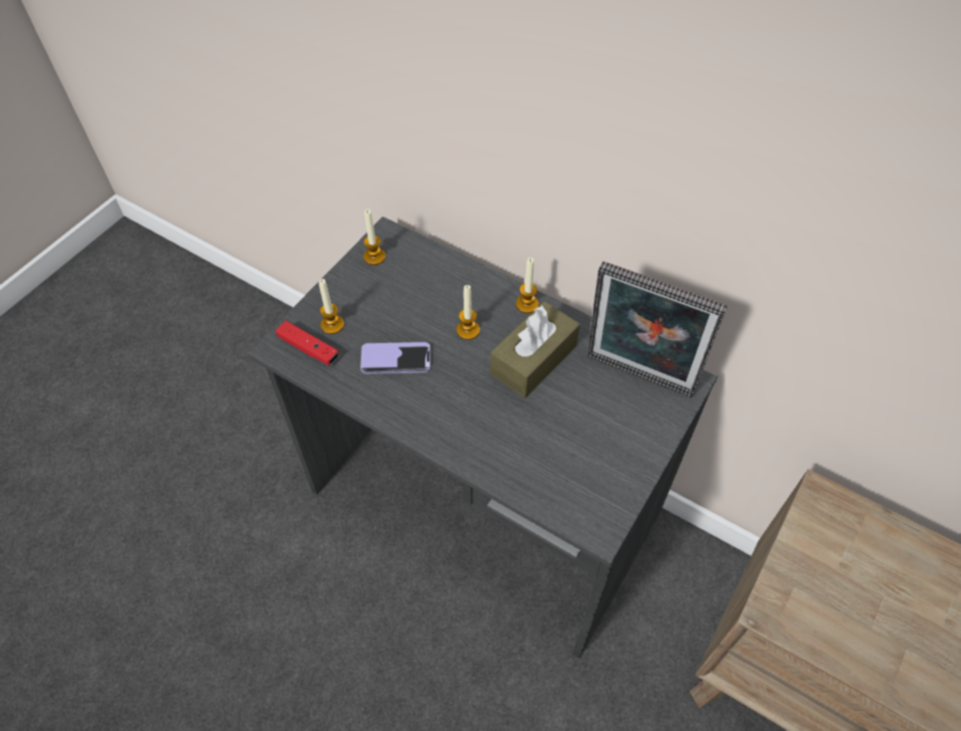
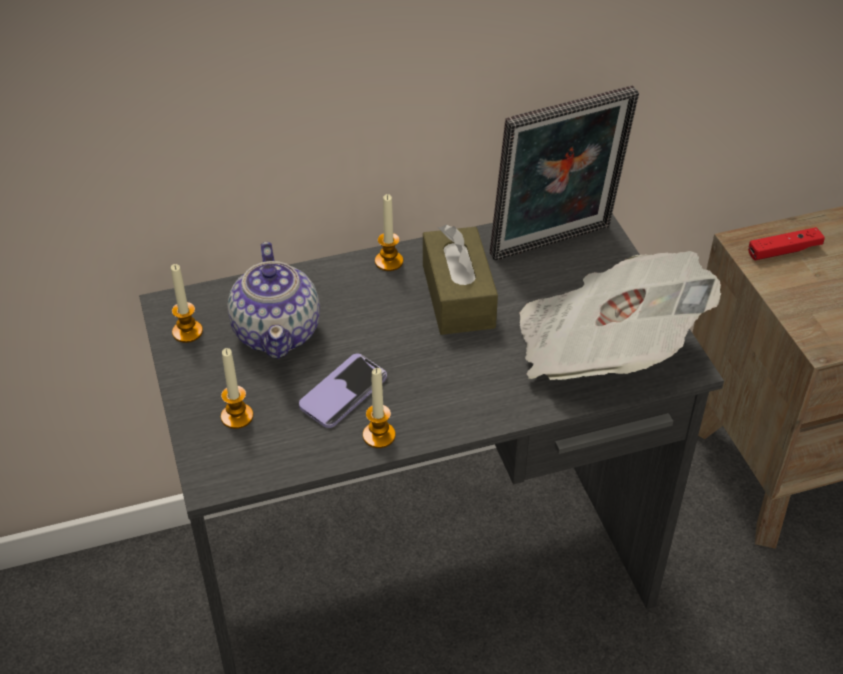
camera: 50 degrees left, 10 degrees down
(308, 348) = (245, 454): red game controller -> red game controller (784, 251)
(414, 295) = (278, 332): none -> teapot
(468, 330) = (370, 319): candle -> candle (379, 435)
(566, 471) = (603, 350): none -> newspaper

